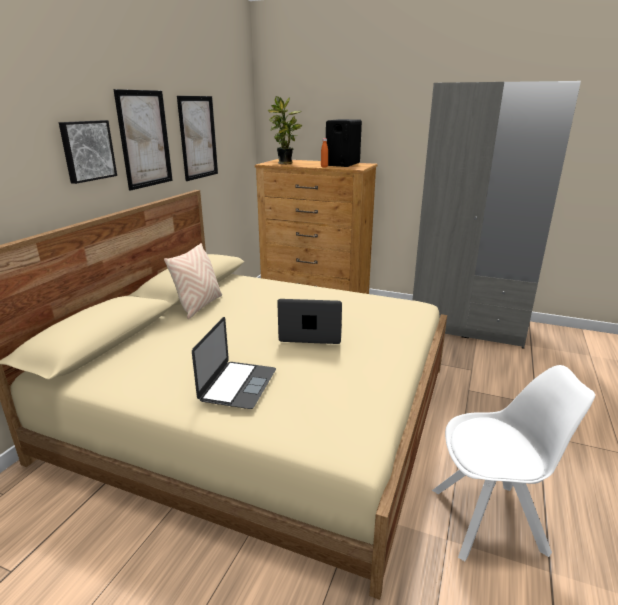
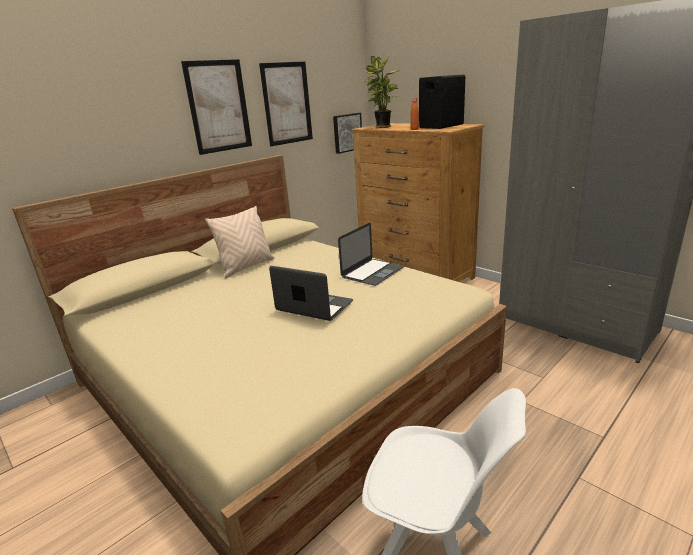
camera: 25 degrees right, 0 degrees up
(87, 150) = (151, 118): picture -> picture (347, 132)
(238, 384) = (198, 345): laptop -> laptop (373, 272)

